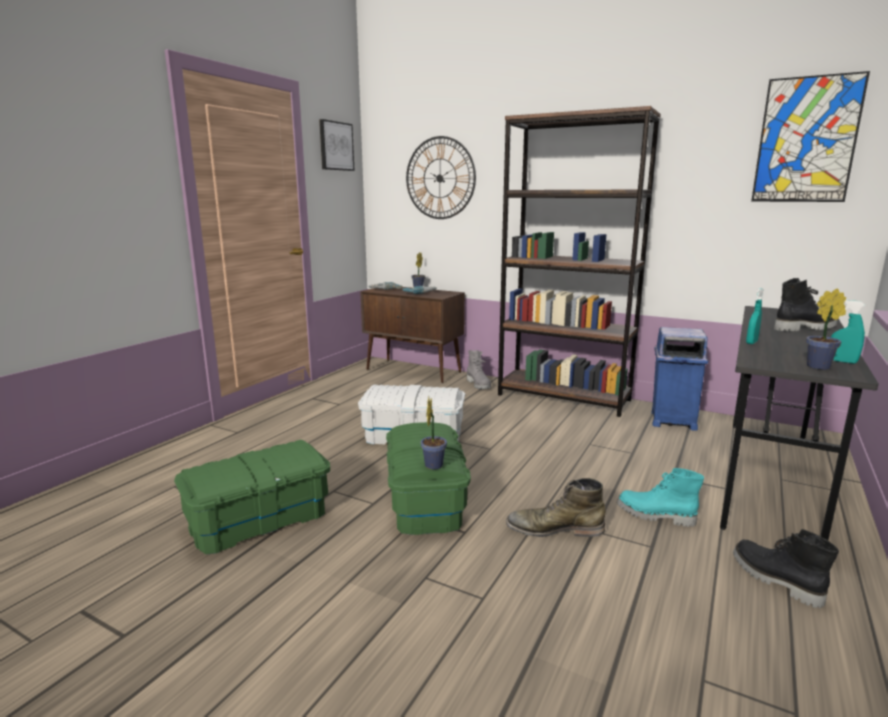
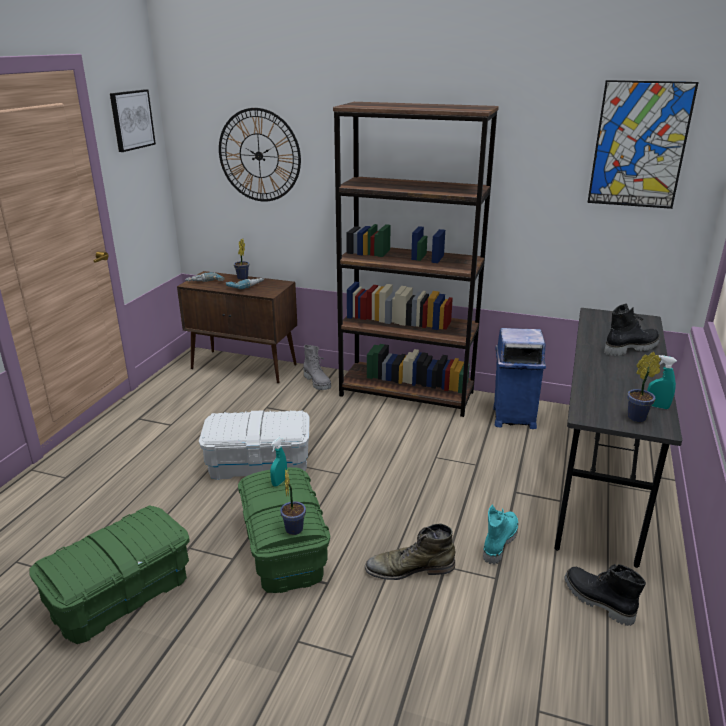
camera: 10 degrees left, 10 degrees up
(655, 516) = (499, 542): turquoise boot -> turquoise boot turned 105 degrees clockwise
(751, 342) = (583, 379): turquoise spray bottle -> turquoise spray bottle (279, 482)

